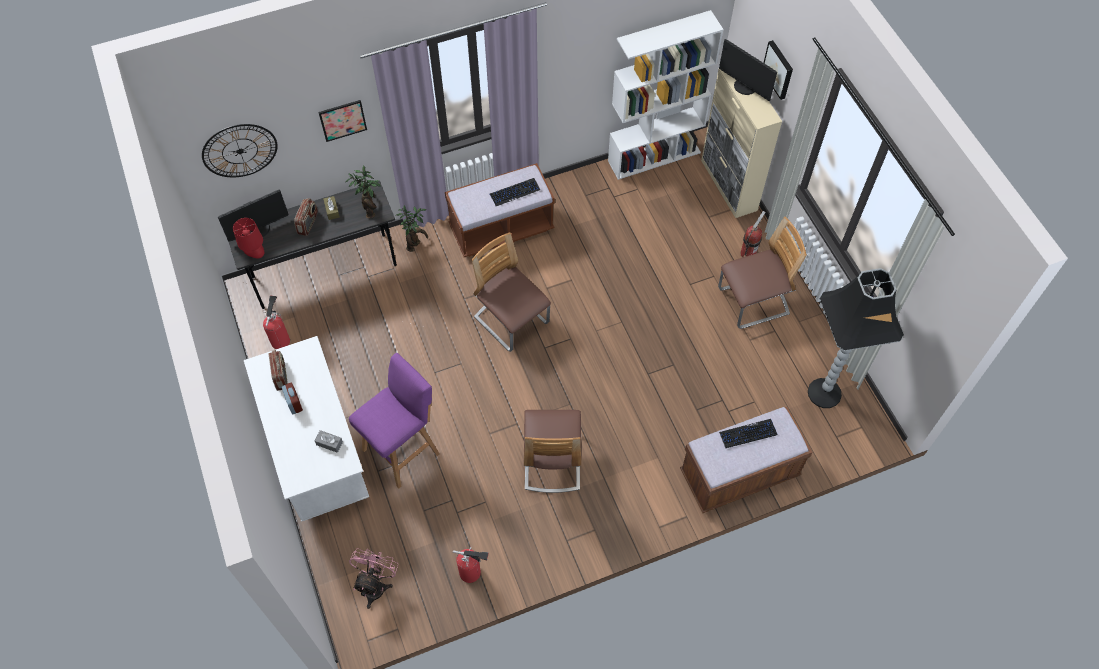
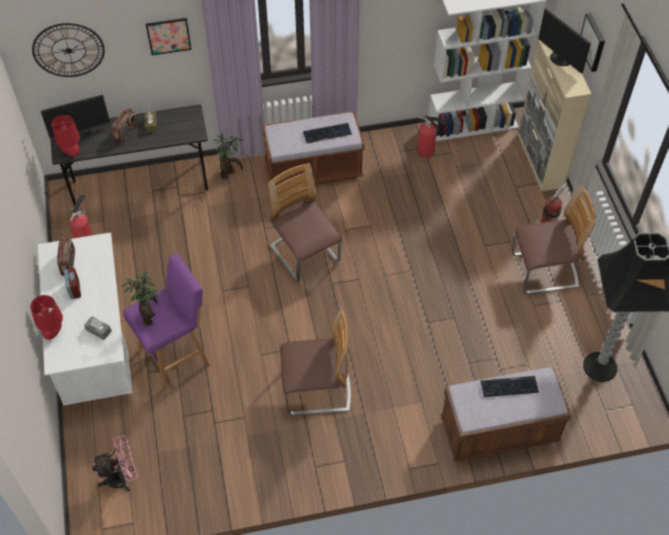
camera: 10 degrees right, 5 degrees down
(283, 452) = (54, 332): none -> red table lamp
(370, 209) = (186, 128): potted plant -> potted plant (149, 316)
(376, 584) = (122, 477): pink fan -> pink fan turned 45 degrees clockwise
(472, 573) = (216, 482): fire extinguisher -> fire extinguisher (427, 151)
(552, 461) = (316, 389): chair -> chair turned 105 degrees counterclockwise

